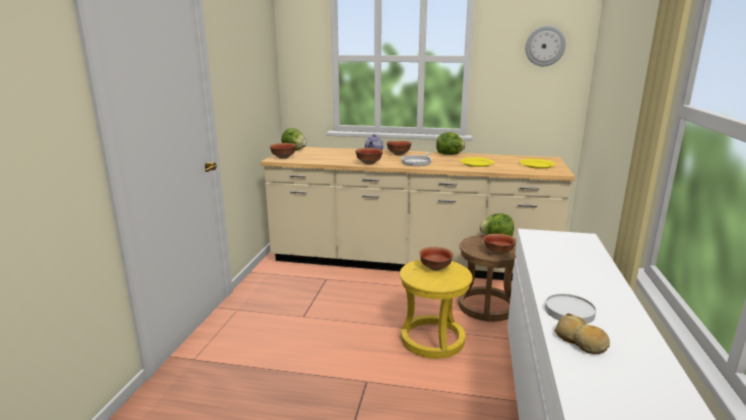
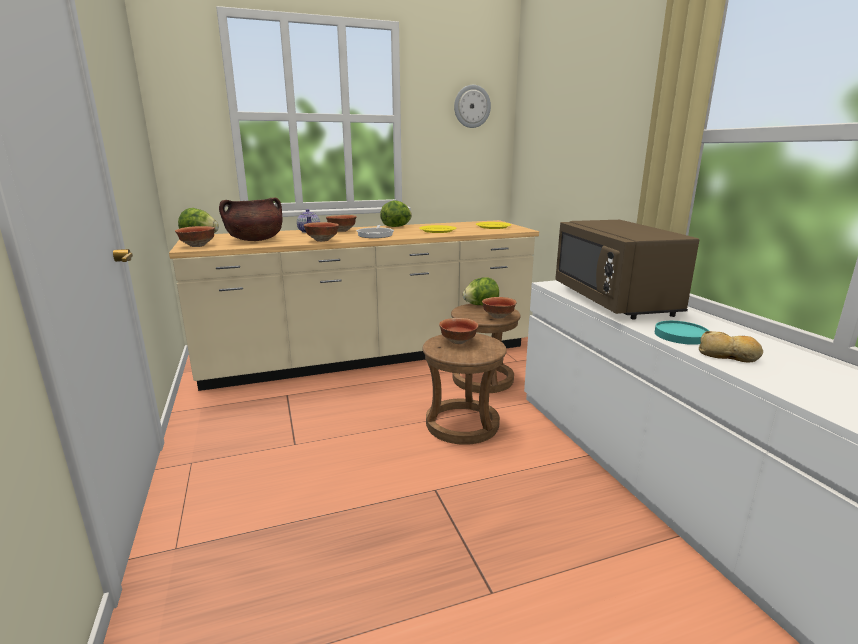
camera: 30 degrees left, 0 degrees up
(325, 157) = (255, 240): none -> brown cooking pot
(433, 339) = (462, 424): yellow stool -> brown stool
(566, 263) = (614, 300): none -> brown microwave
(569, 311) = (680, 335): white plate -> turquoise plate

